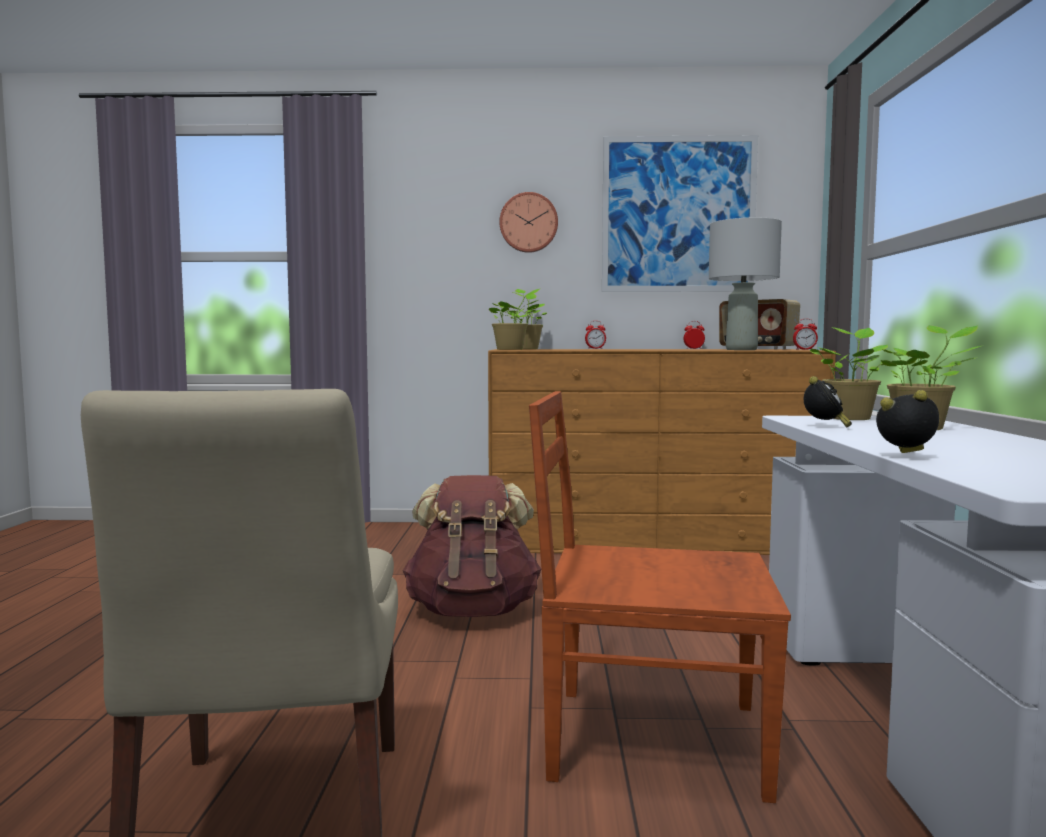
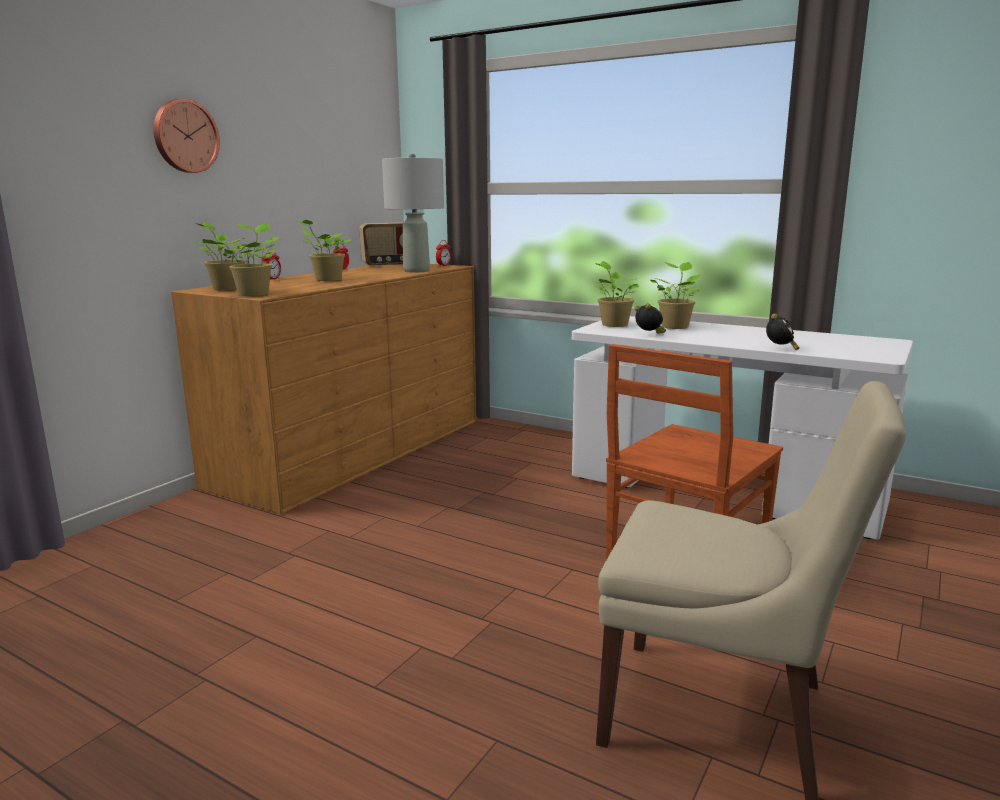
camera: 60 degrees left, 10 degrees up
(473, 611) = (419, 557): brown backpack -> none
(622, 349) = (326, 279): none -> potted plant
(678, 214) = (313, 137): picture -> none
(907, 456) = (780, 349): alarm clock -> alarm clock turned 150 degrees clockwise

